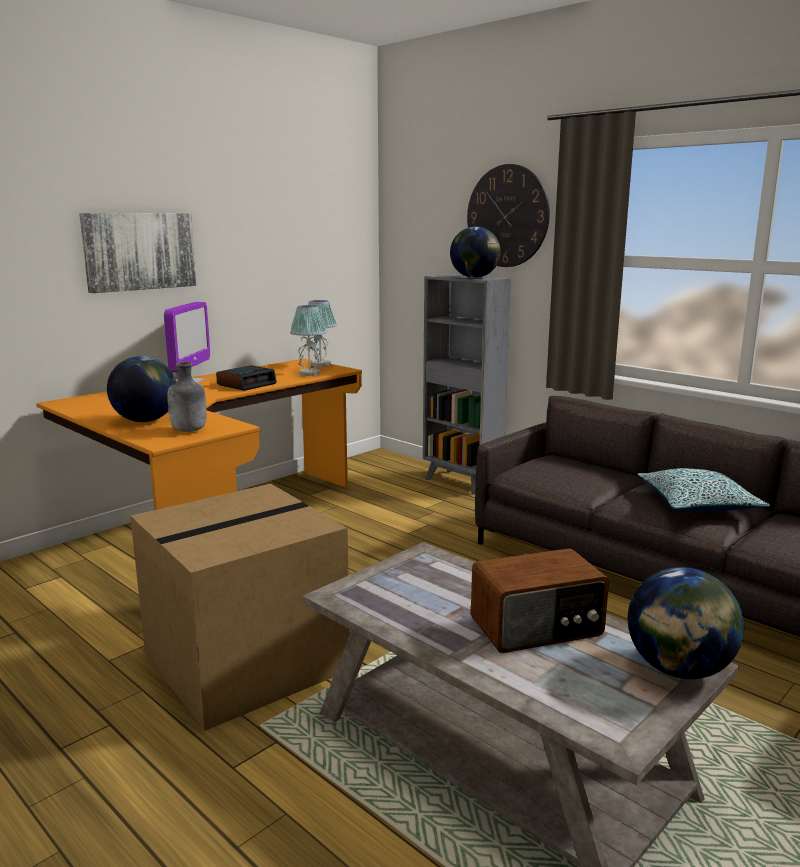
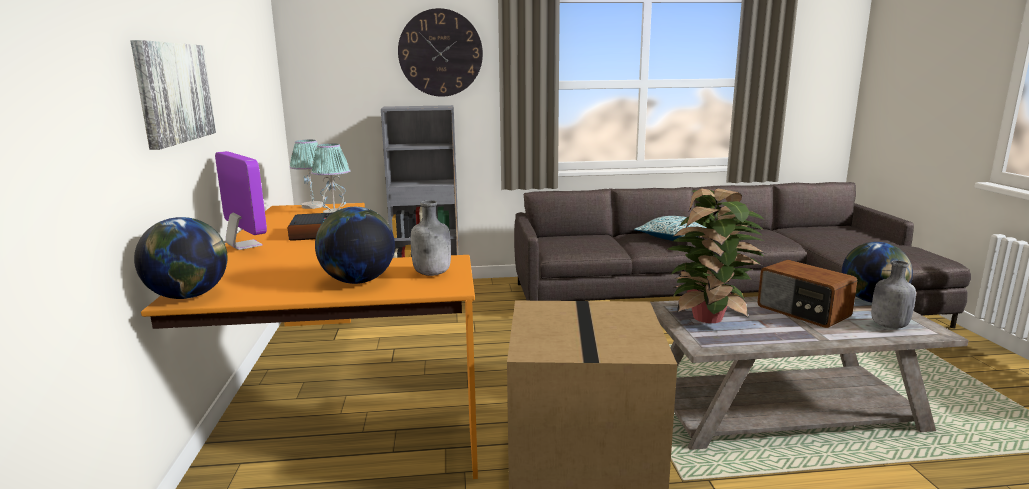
camera: 50 degrees left, 0 degrees up
(428, 580) = (709, 316): none -> potted plant
(474, 277) = (430, 106): globe -> globe (189, 296)
(537, 627) = (803, 312): radio -> radio turned 120 degrees clockwise
(584, 695) = (888, 326): none -> grey bottle

